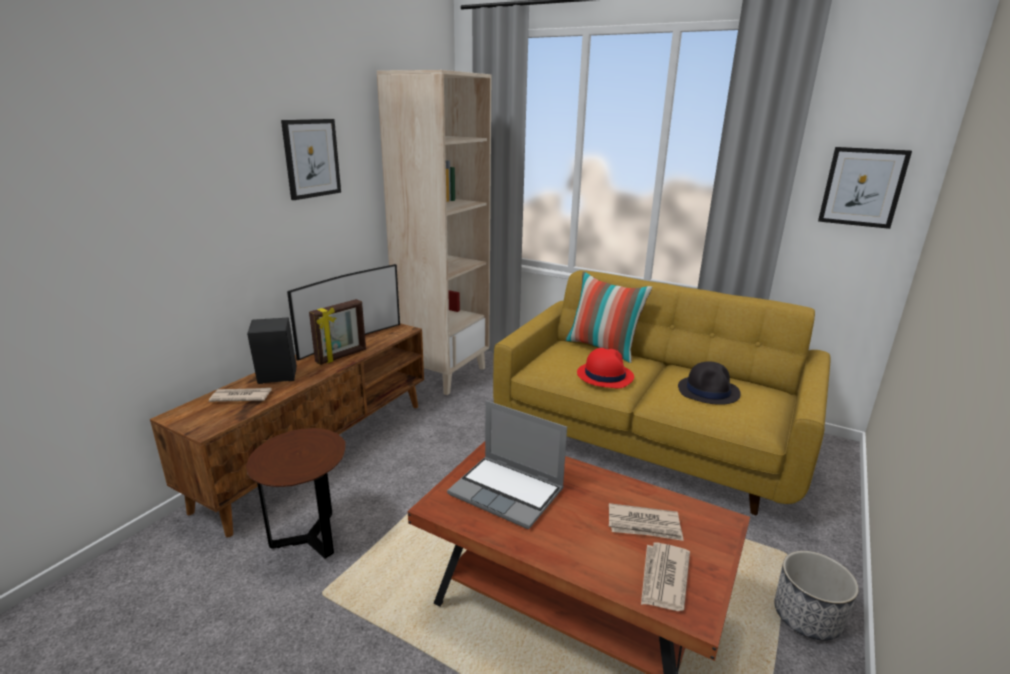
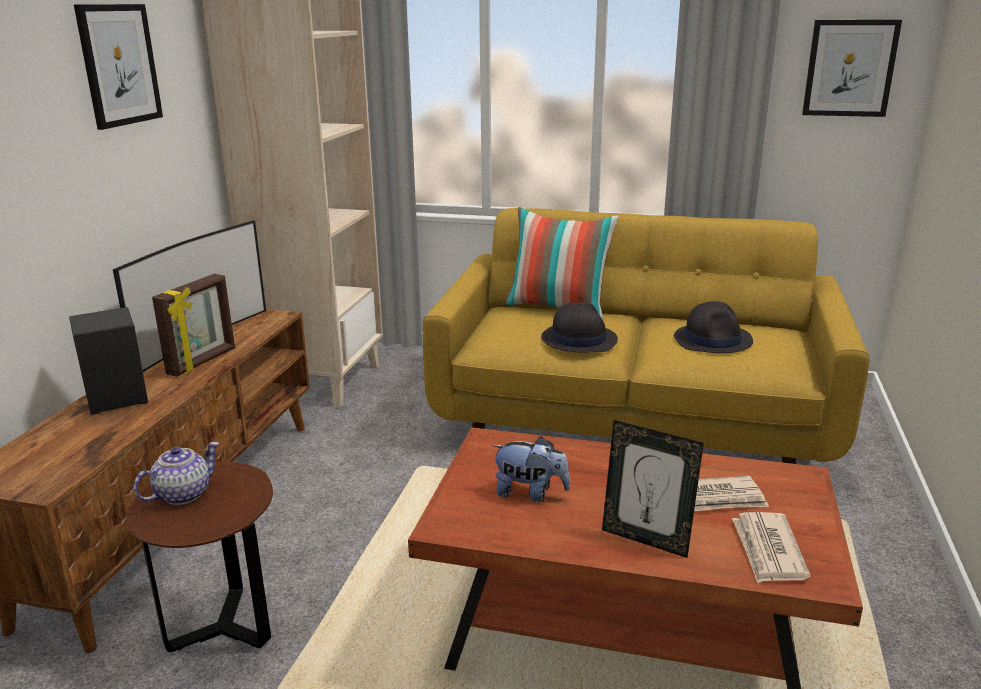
camera: 15 degrees left, 0 degrees up
(241, 397) = (74, 436): newspaper -> none
(288, 448) = (182, 494): none -> teapot
(508, 492) = (530, 493): laptop -> plush toy
(573, 548) = (646, 539): none -> picture frame
(604, 375) = (578, 339): red hat -> black hat
(806, 617) = (891, 583): planter -> none

